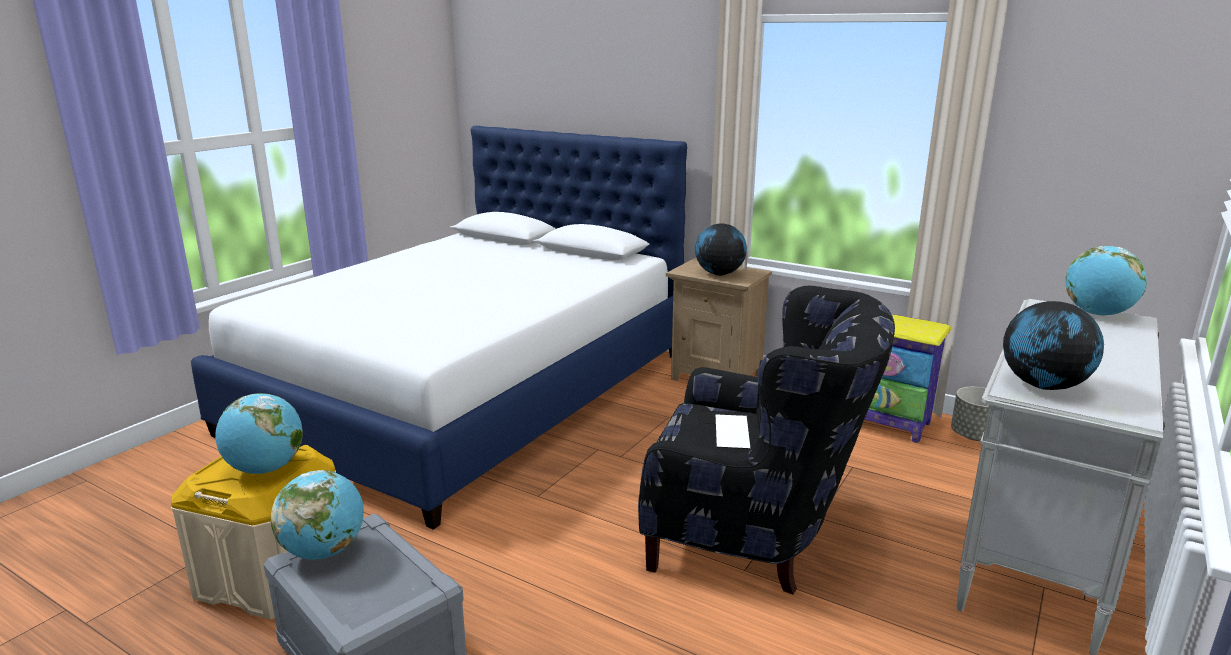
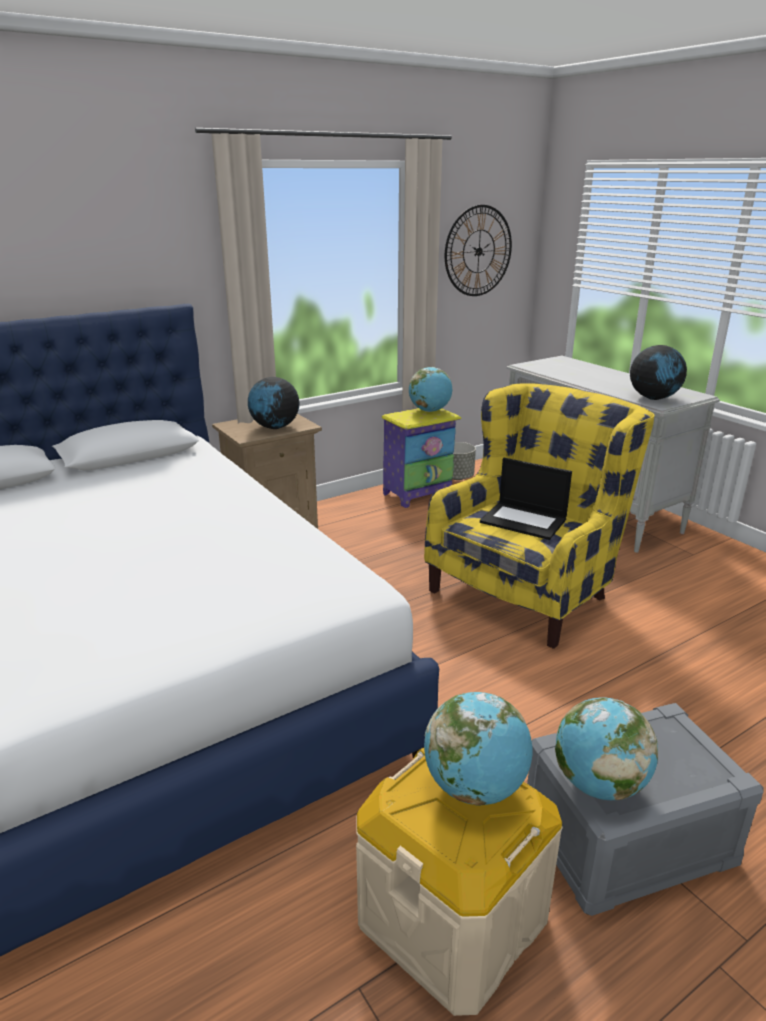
camera: 65 degrees left, 5 degrees up
(756, 534) = (529, 588): black armchair -> yellow armchair
(1092, 138) = (478, 251): none -> wall clock
(1097, 314) = (548, 361): globe -> globe (430, 411)

